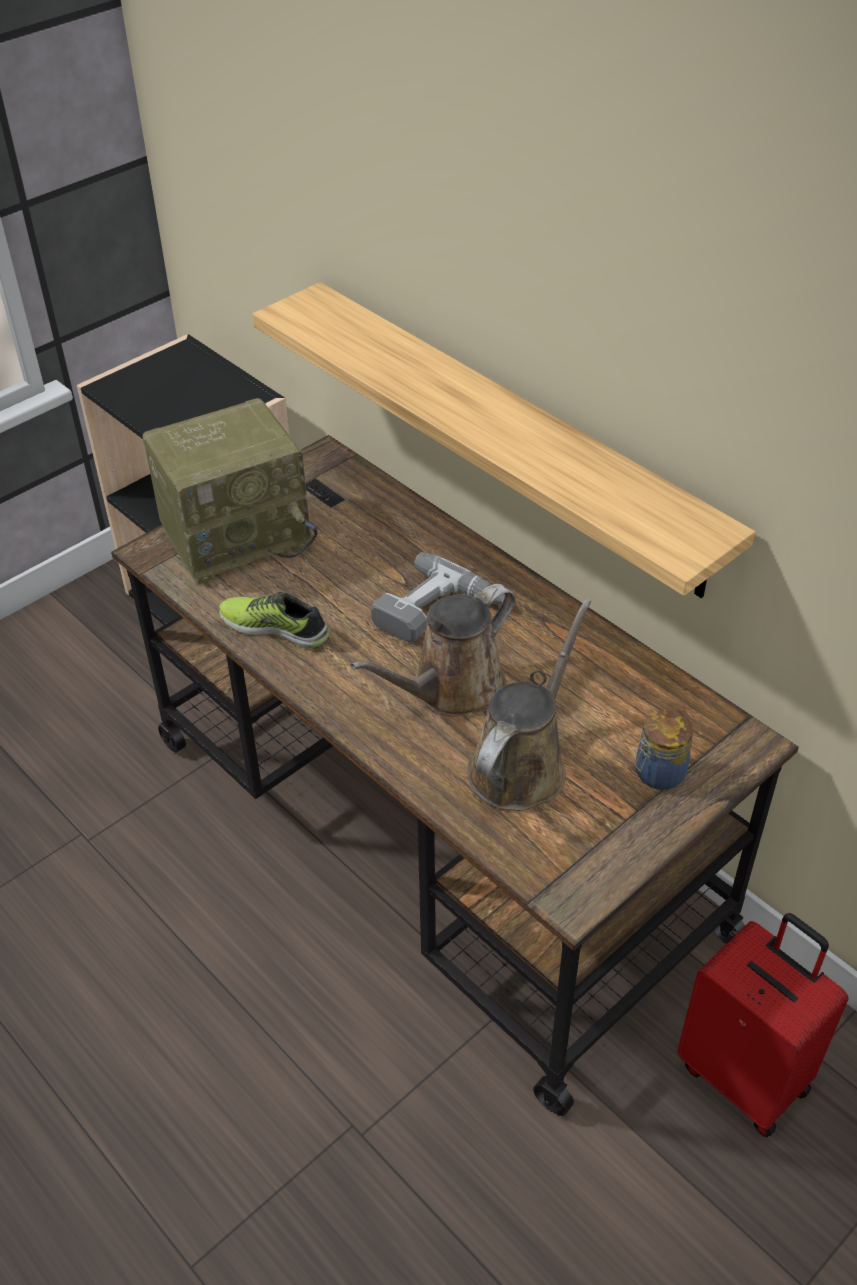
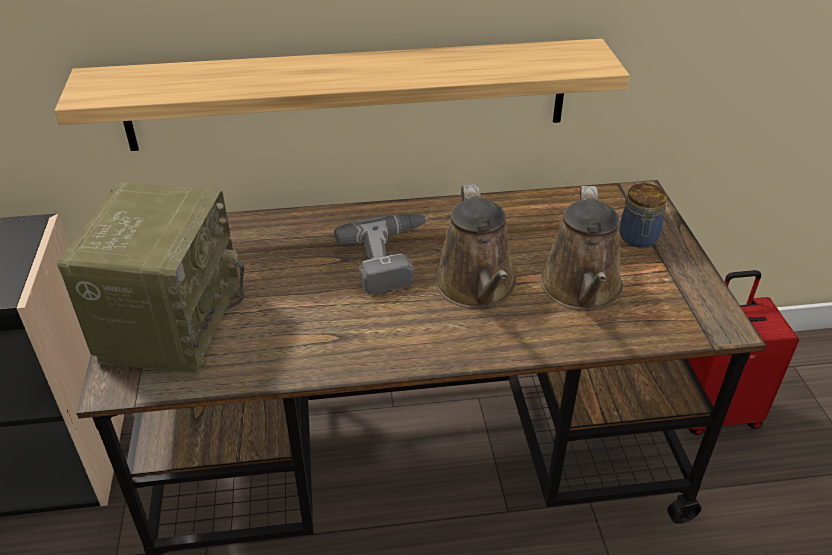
camera: 55 degrees left, 5 degrees down
(275, 627) = (309, 348): shoe -> none
(522, 764) = (581, 290): brown watering can -> brown watering can turned 150 degrees counterclockwise

